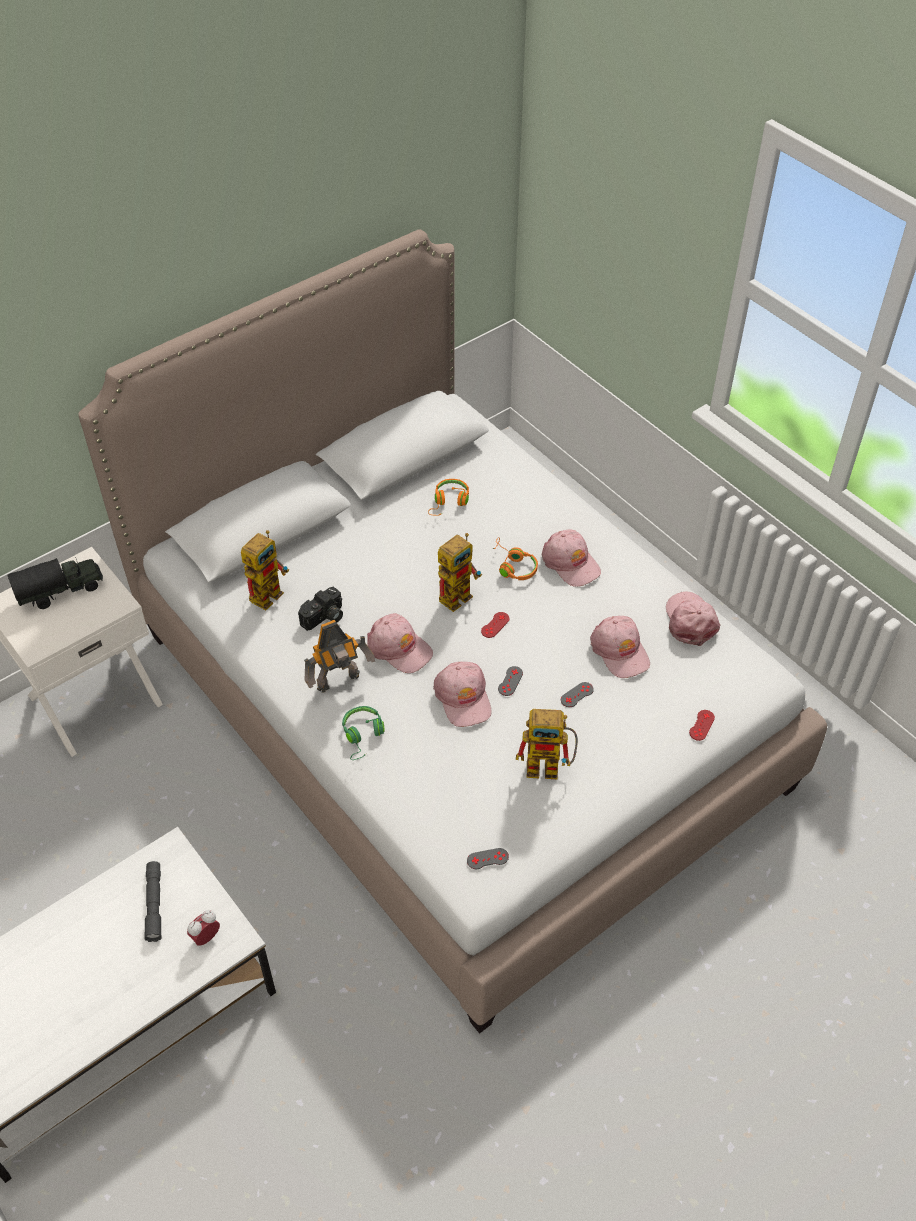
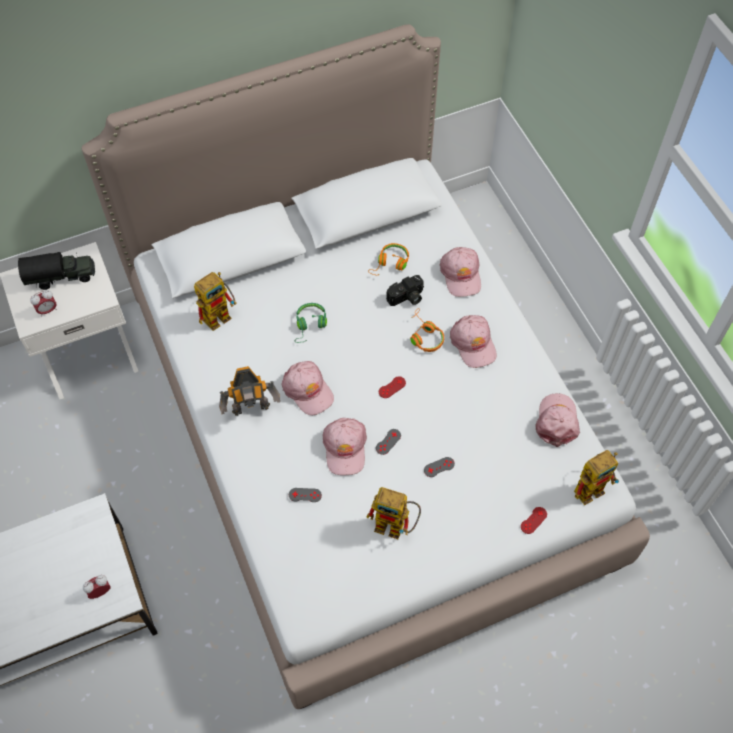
camera: 15 degrees right, 10 degrees up
(54, 630) = (47, 310): none -> alarm clock
(154, 904) = (70, 554): grey flashlight -> none
(324, 618) = (257, 349): camera -> camera (406, 298)
(363, 735) = (255, 462): green headphones -> green headphones (310, 325)
(458, 593) = (371, 351): toy robot -> toy robot (592, 486)
(487, 859) = (320, 595): grey game controller -> grey game controller (305, 495)
(620, 651) = (488, 435): pink cap -> pink cap (461, 275)

